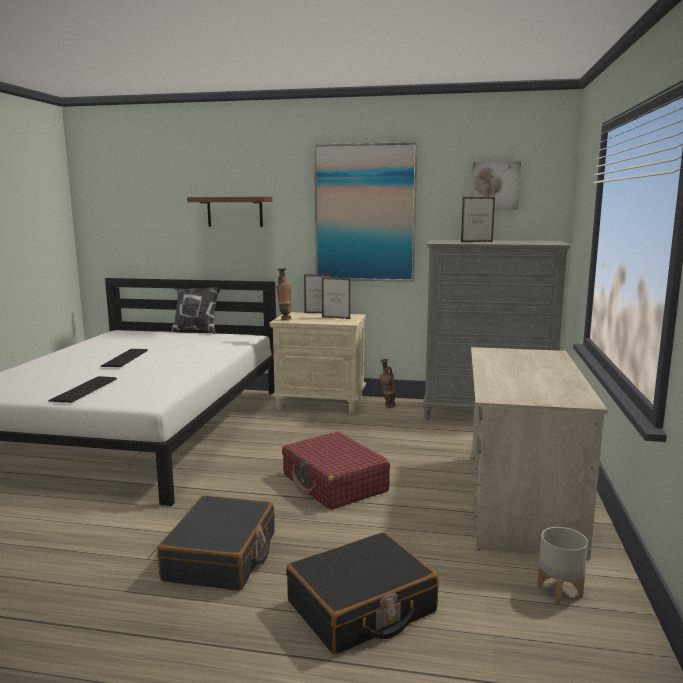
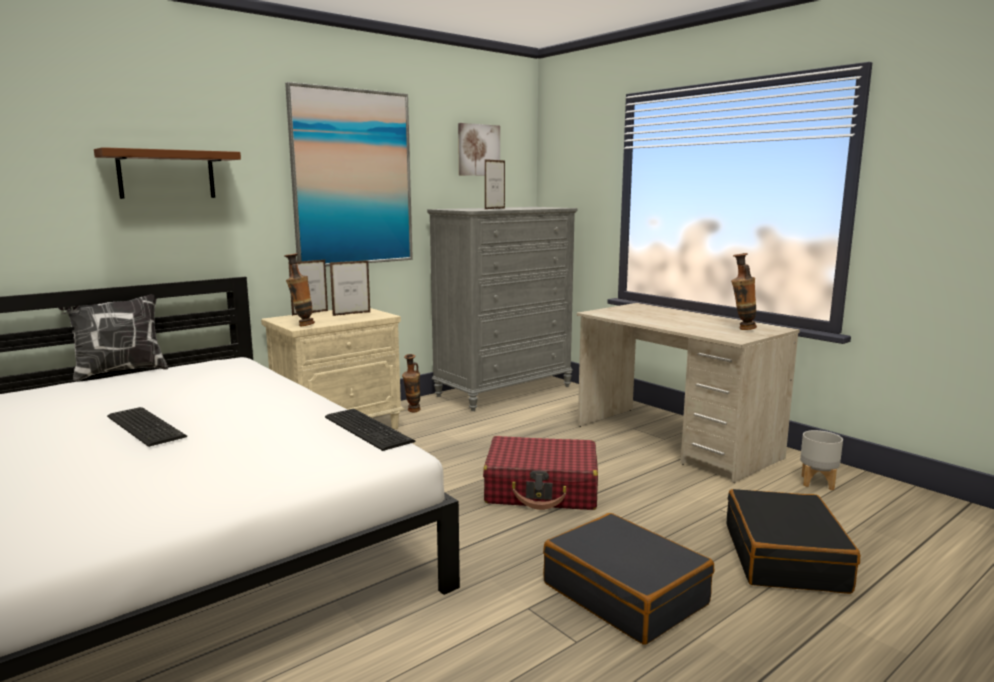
camera: 50 degrees left, 0 degrees up
(86, 389) = (248, 474): keyboard -> keyboard (369, 428)
(543, 392) = (741, 329): none -> vase

